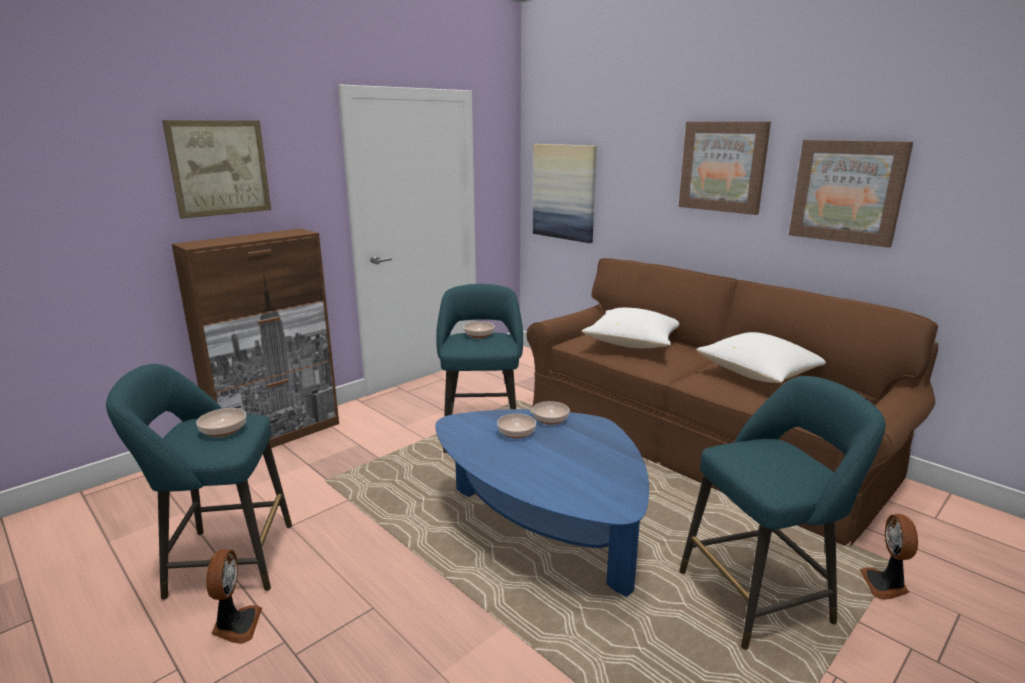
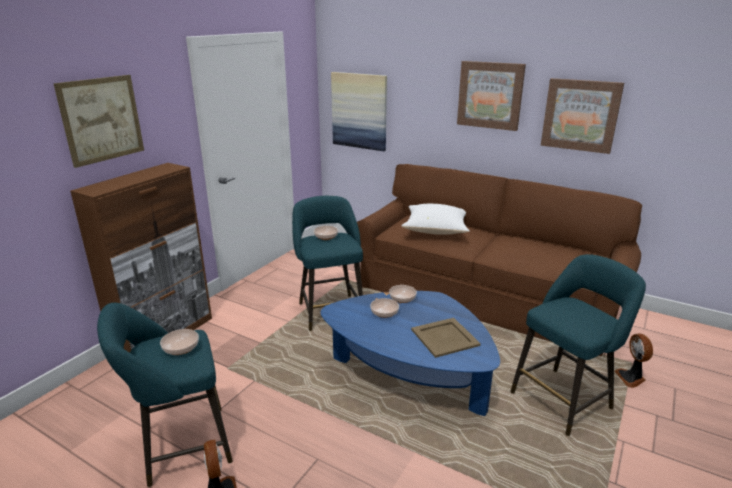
camera: 15 degrees left, 5 degrees up
(581, 473) = (445, 337): none -> beige tray
(761, 375) = (531, 247): white pillow -> none

